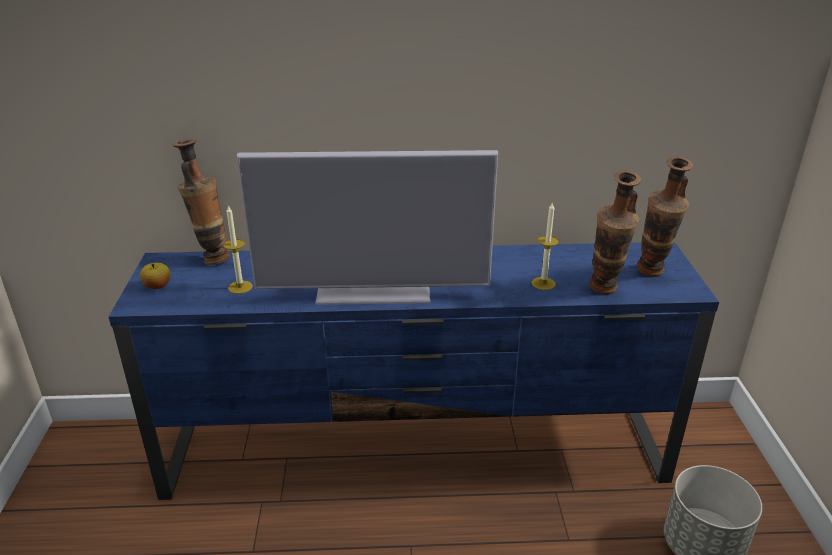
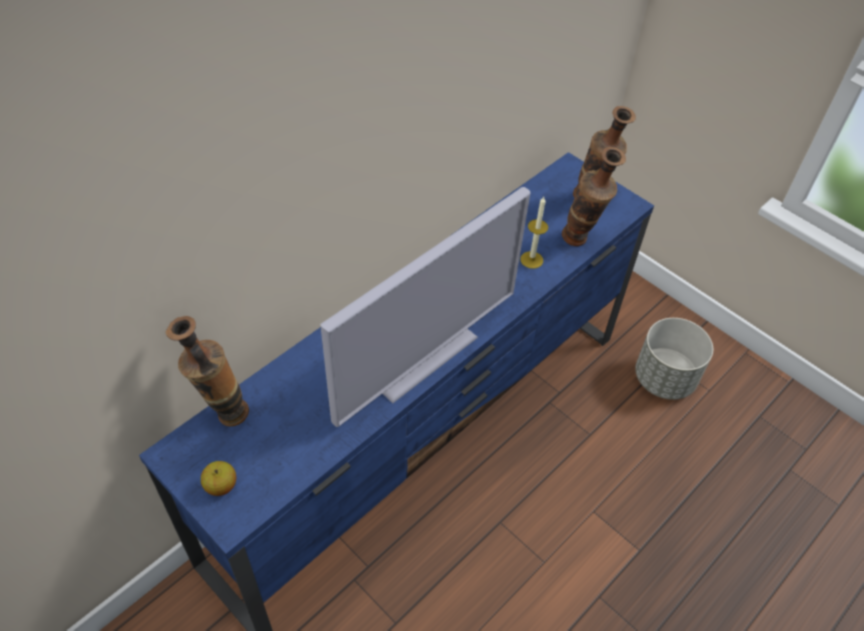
camera: 45 degrees left, 20 degrees up
(240, 287) = (301, 430): candle -> none

